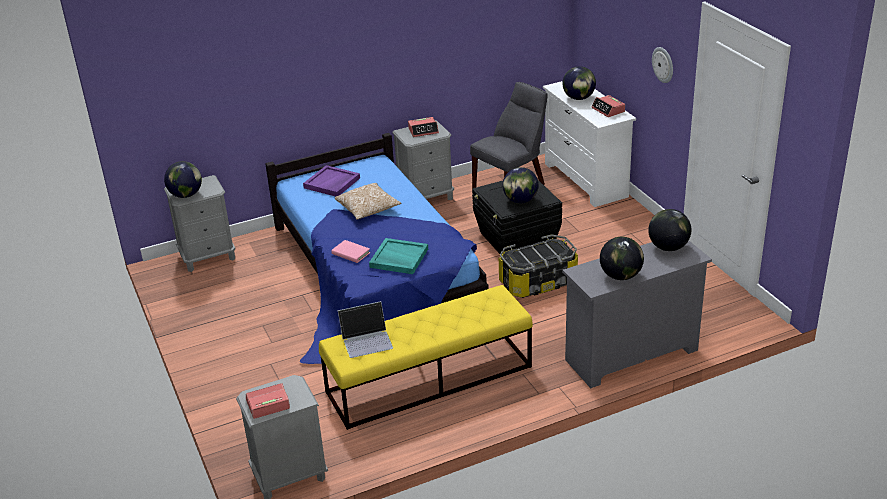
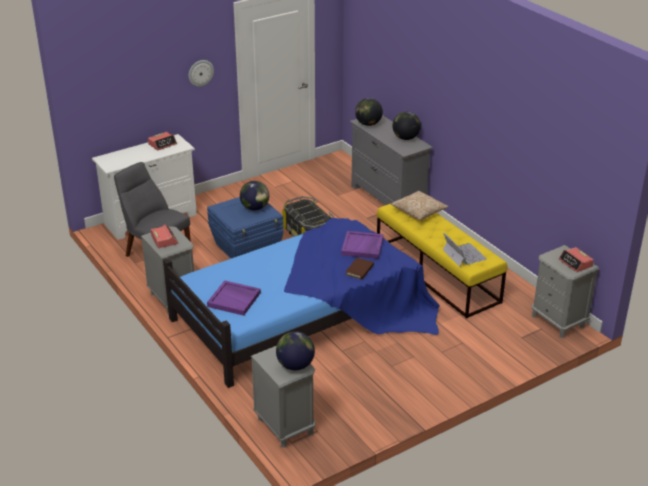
camera: 100 degrees left, 0 degrees up
(351, 253) = (359, 270): pink book -> brown book
(368, 209) = (283, 273): pillow -> pillow (419, 212)
(398, 258) = (362, 247): turquoise tray -> purple tray
(516, 239) = (247, 247): black storage box -> blue storage box
(578, 98) = (137, 156): globe -> none

